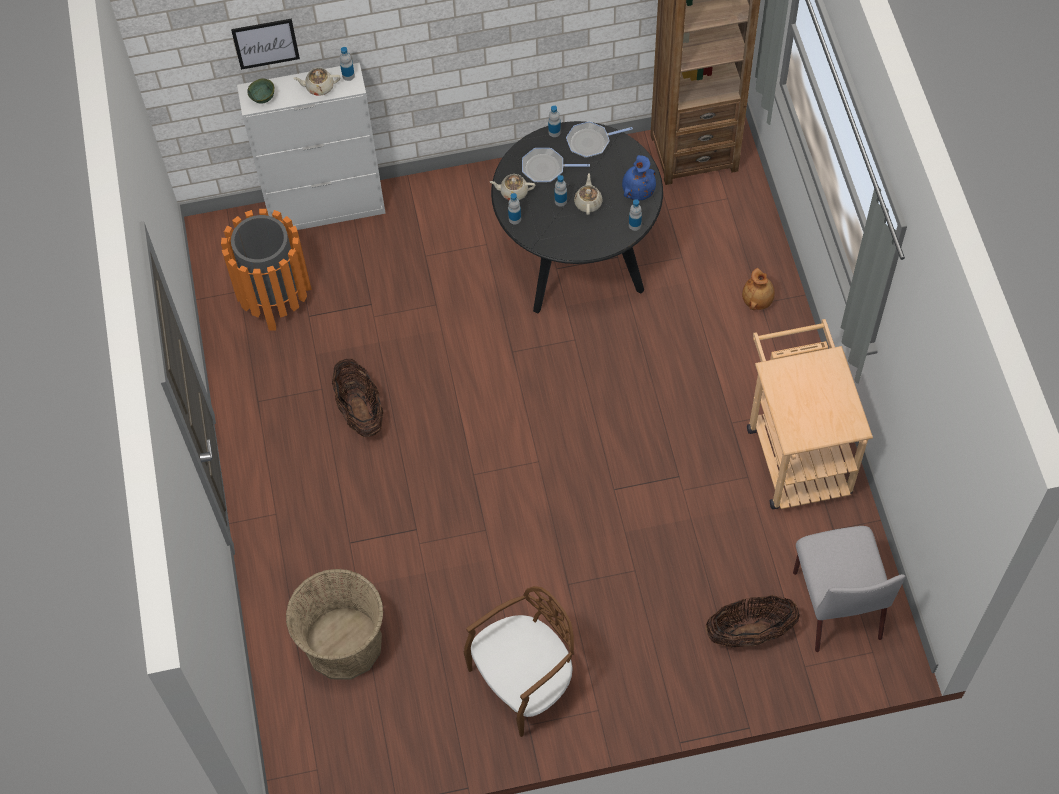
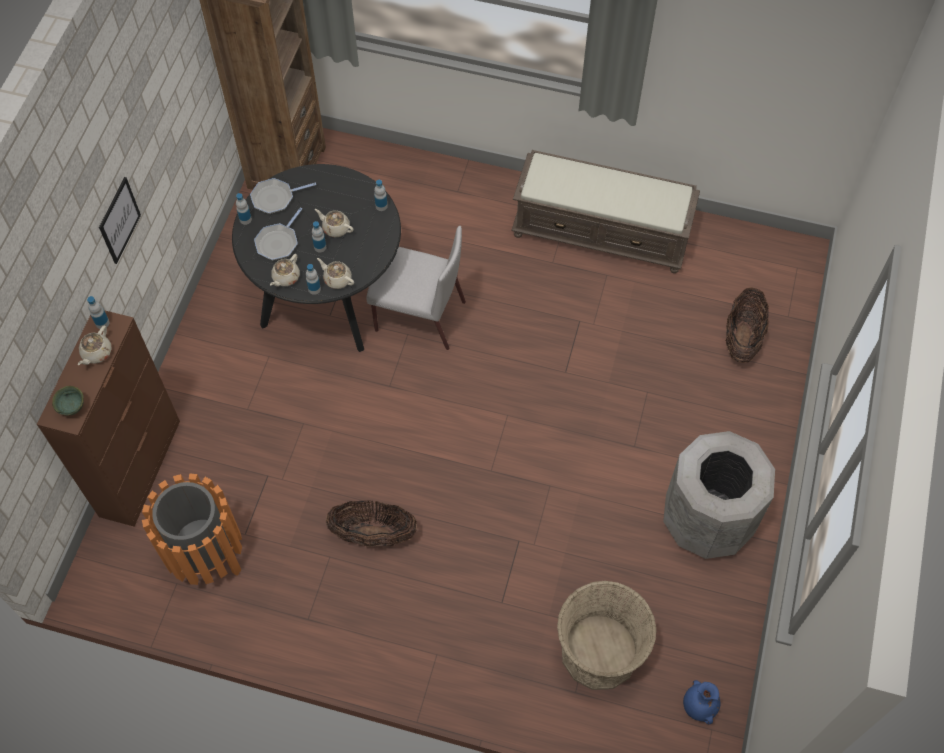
camera: 65 degrees left, 0 degrees up
(265, 43) = (32, 361): picture -> picture (119, 220)
(327, 209) = (140, 467): white cabinet -> brown cabinet
(525, 681) = (706, 520): brown chair -> grey trash can
(535, 230) = (337, 279): none -> beige teapot
(591, 142) = (275, 198): frying pan -> frying pan turned 60 degrees clockwise
(638, 191) = (349, 188): blue vase -> blue vase (698, 706)
(757, 301) = (454, 192): brown vase -> none
(795, 450) = (601, 233): beige cart -> brown bench
(836, 603) = (745, 270): grey chair -> grey chair (418, 316)

